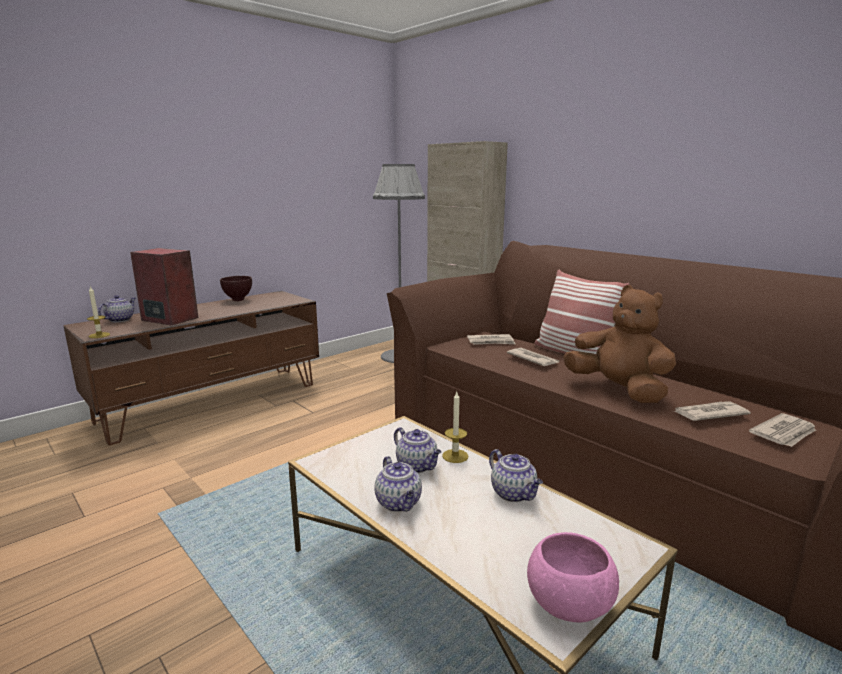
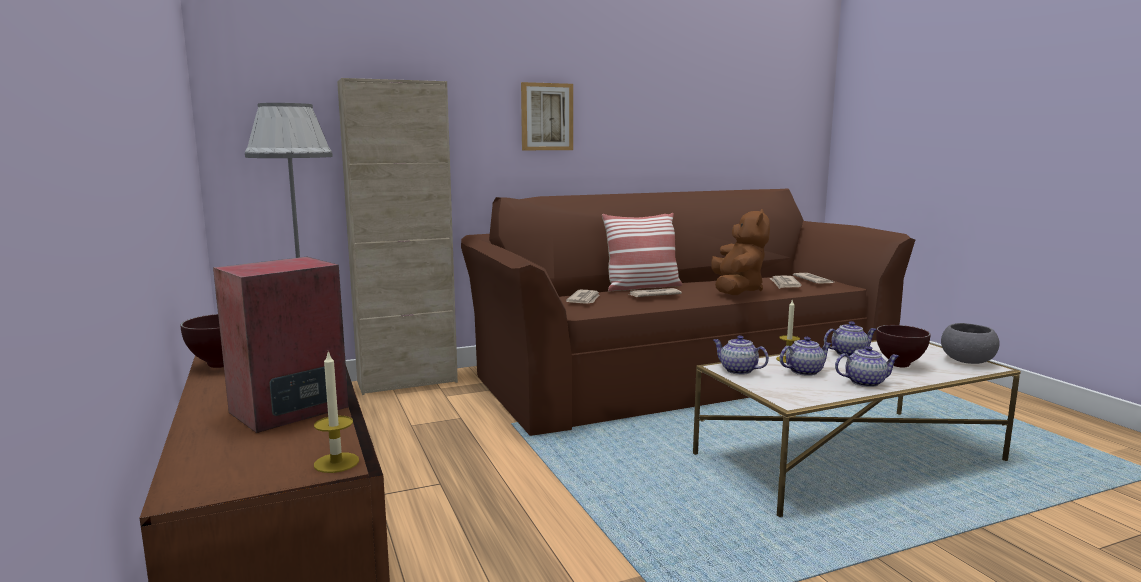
camera: 70 degrees left, 5 degrees down
(120, 320) = (212, 453): teapot -> teapot (737, 370)
(494, 532) = (899, 365): none -> brown bowl
(569, 603) = (966, 361): pink bowl -> grey bowl
(594, 168) = (546, 117): none -> picture
(618, 390) = (736, 290): brown plush toy -> brown plush toy turned 120 degrees clockwise

